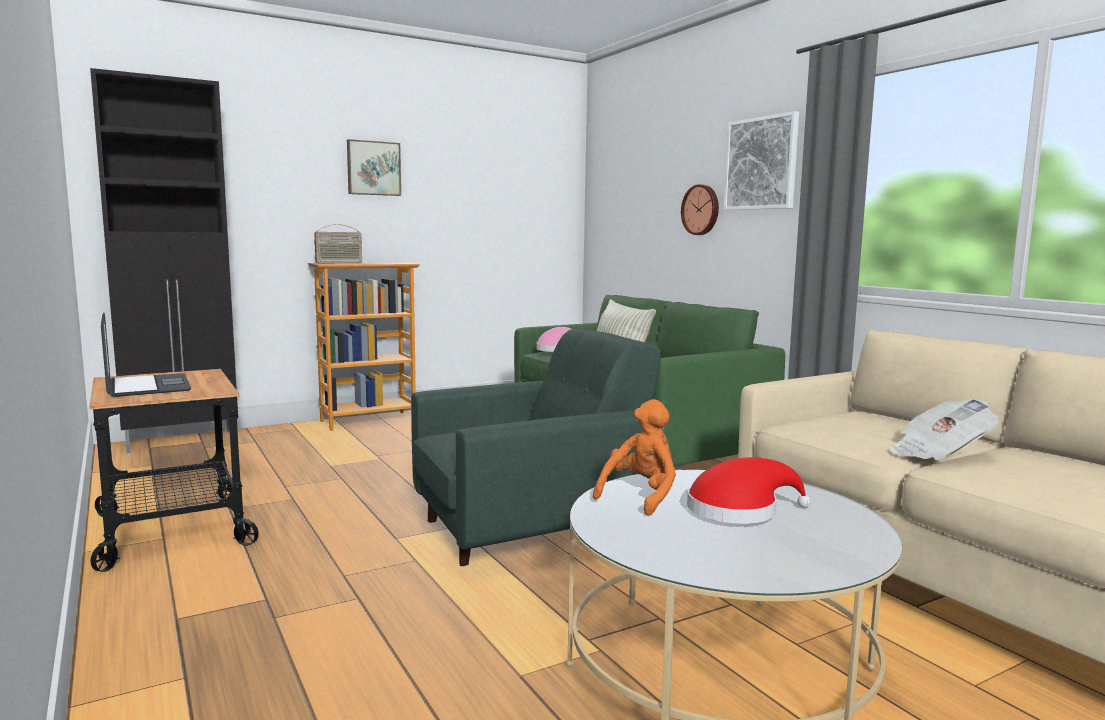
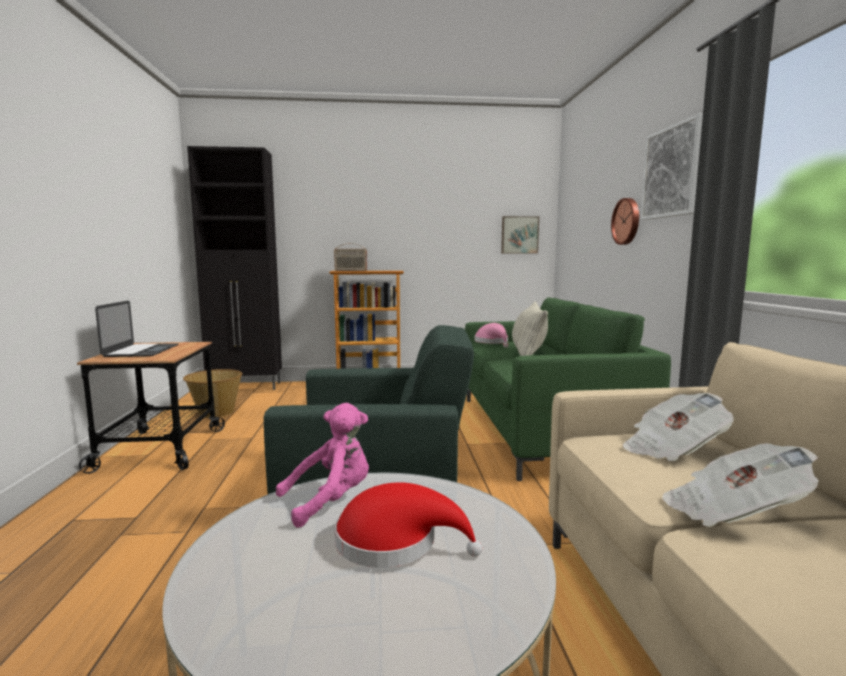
camera: 25 degrees right, 0 degrees up
(186, 477) = (216, 412): none -> basket
(373, 168) = (381, 202): picture -> picture (519, 235)
(640, 496) = (331, 500): orange plush toy -> pink plush toy
(856, 423) = (672, 449): none -> newspaper

